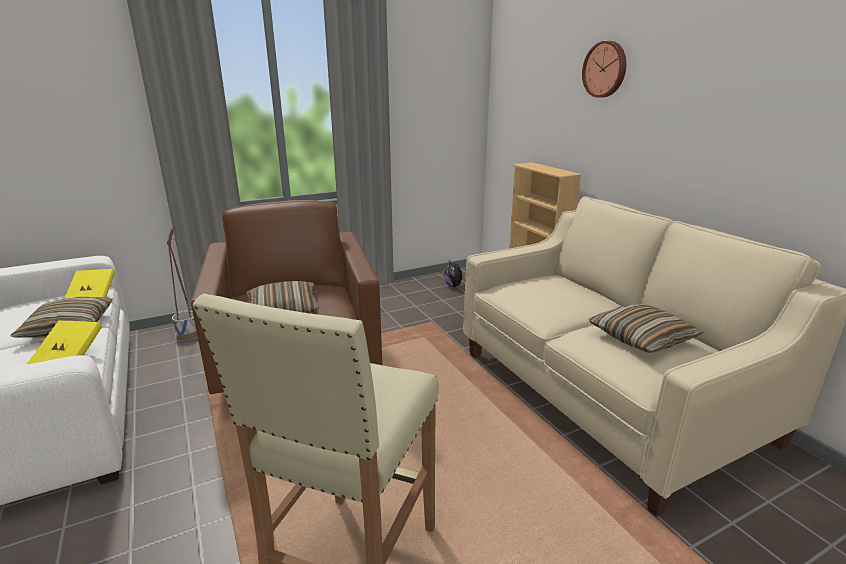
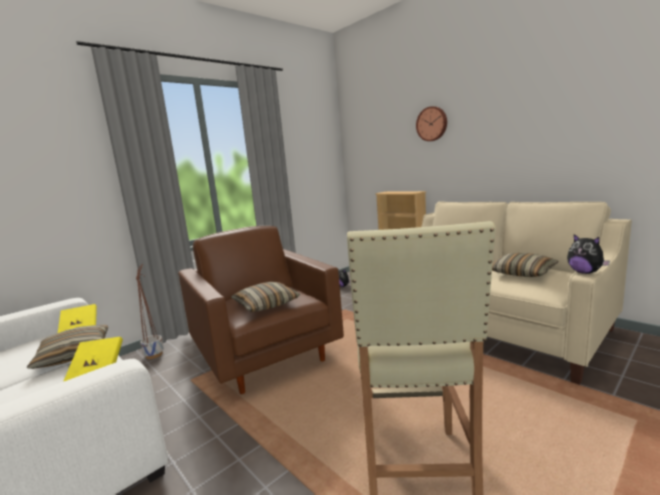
camera: 15 degrees left, 10 degrees down
(696, 369) = (585, 272): none -> plush toy

